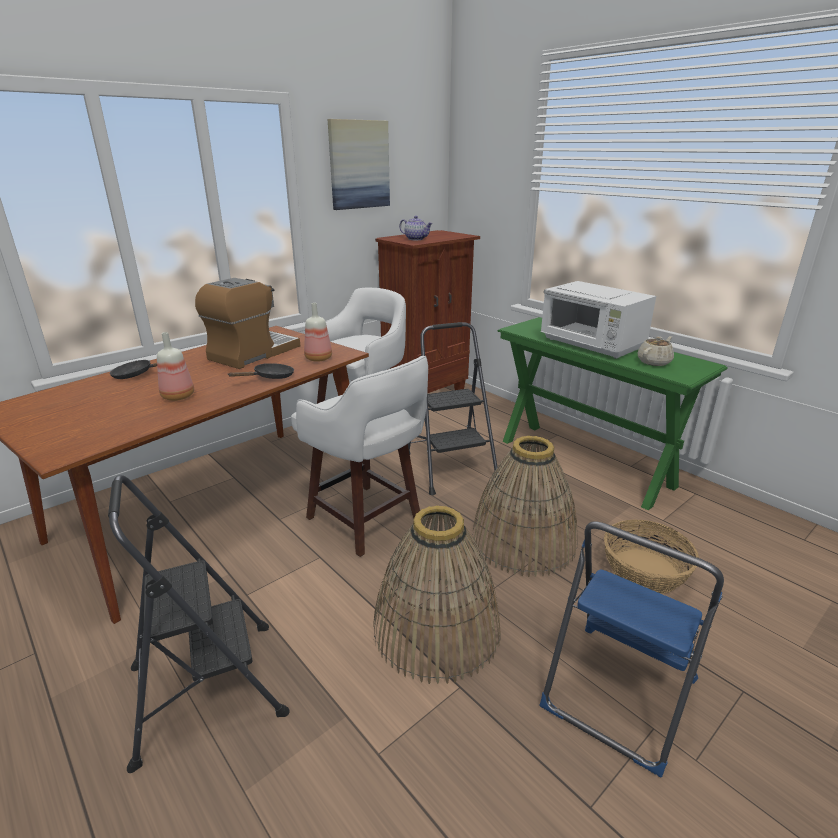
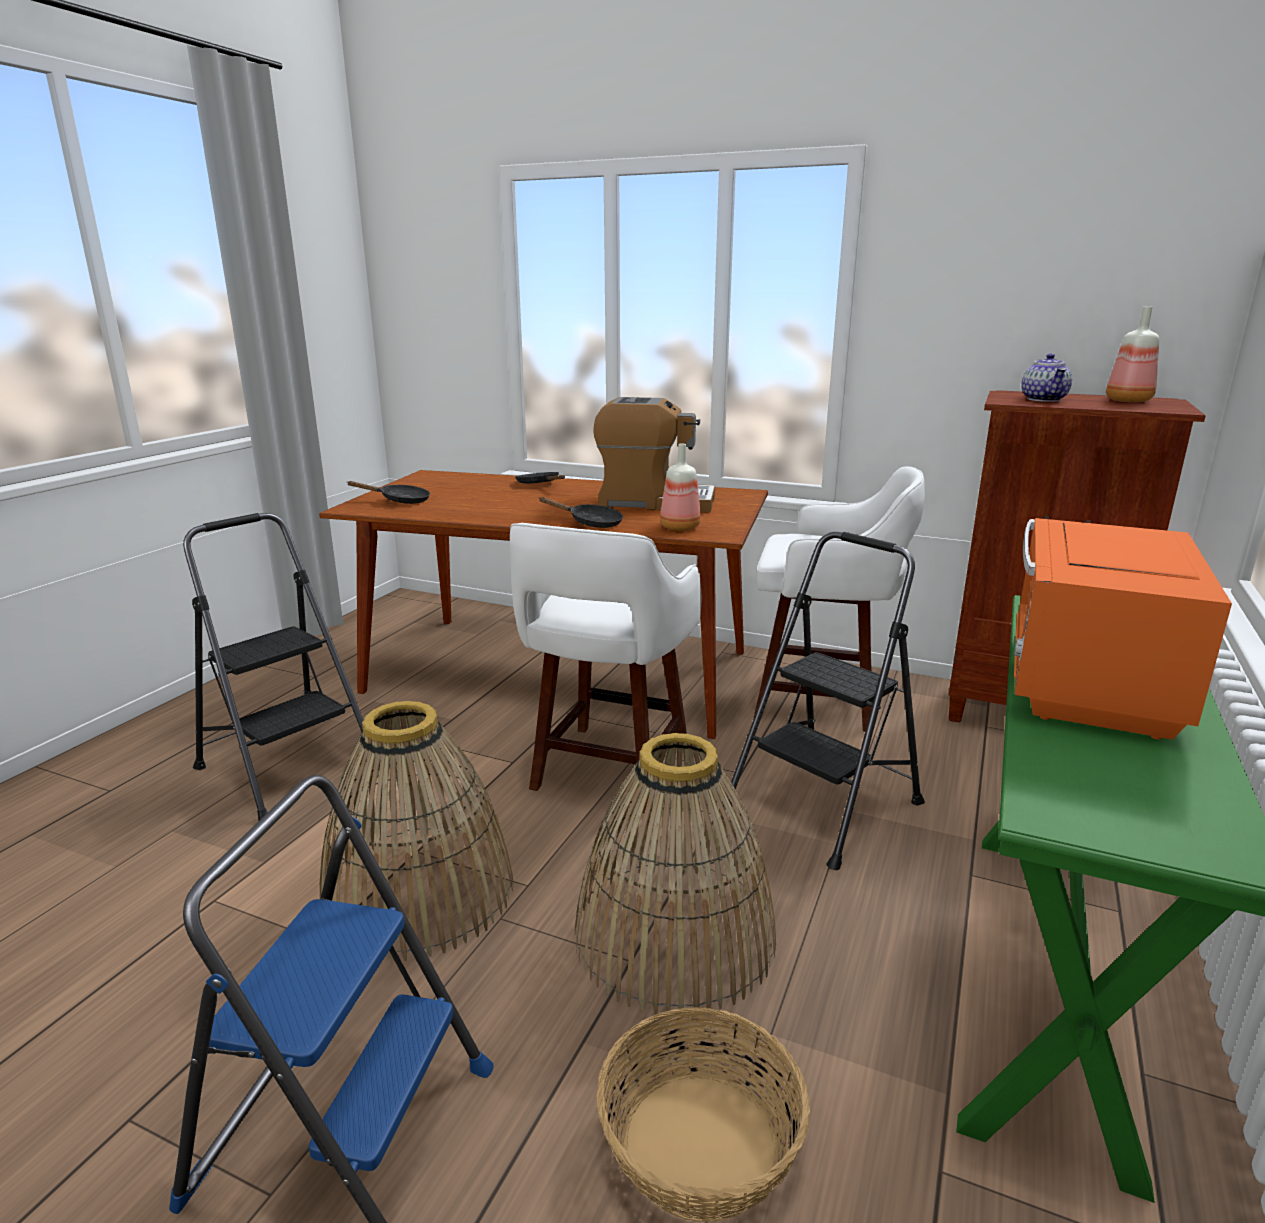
camera: 65 degrees right, 5 degrees down
(77, 431) = (400, 501): none -> black frying pan
(179, 396) = (501, 507): bottle -> bottle (1129, 401)
(359, 165) = (990, 257): picture -> none
(592, 345) = (1087, 684): white microwave -> orange microwave
(654, 362) = (1103, 768): beige teapot -> none

